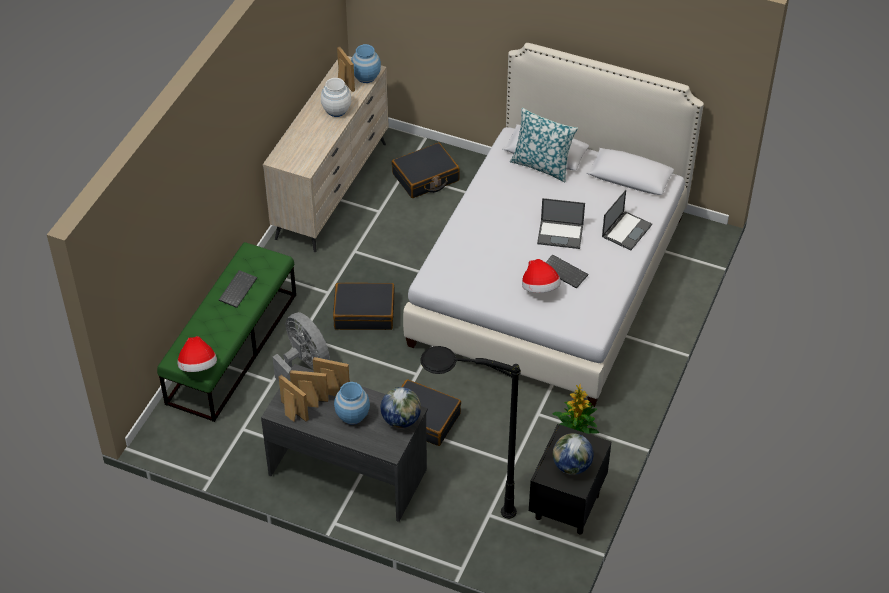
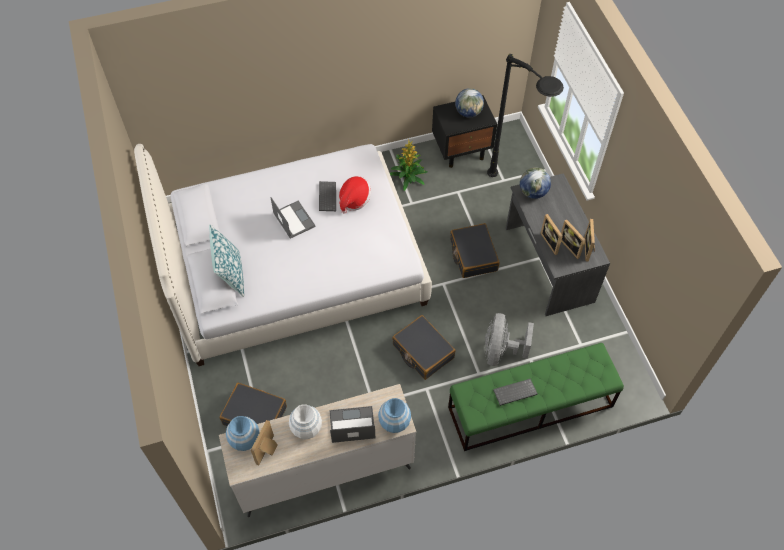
camera: 130 degrees left, 10 degrees up
(198, 366) = (598, 358): hat -> none
(352, 415) = (556, 218): blue vase -> blue vase (394, 422)
(627, 230) = (256, 188): laptop -> laptop (351, 425)

